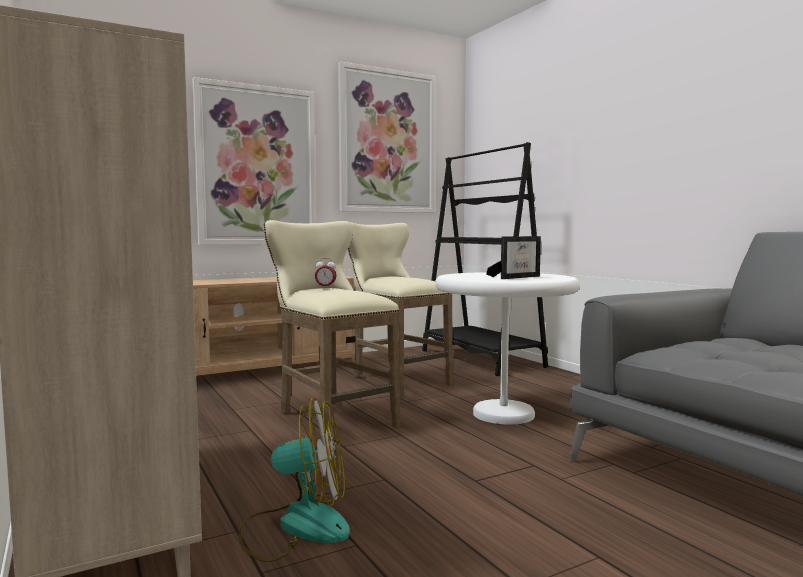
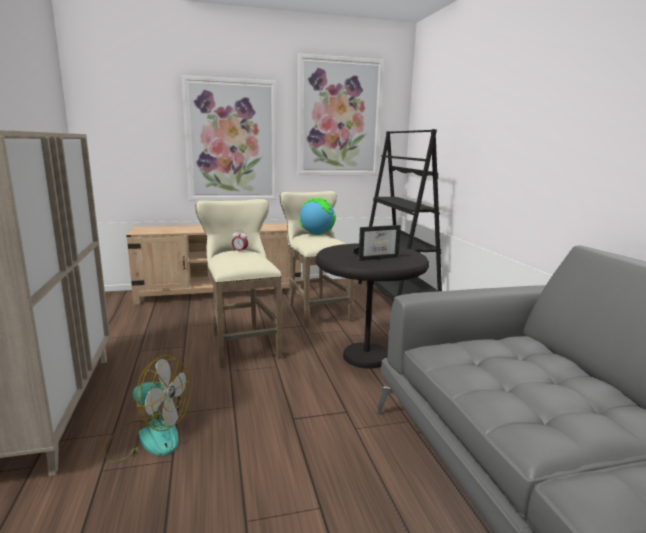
camera: 15 degrees right, 10 degrees up
(393, 276) = (316, 234): none -> globe
(503, 414) = (366, 357): white side table -> black side table

